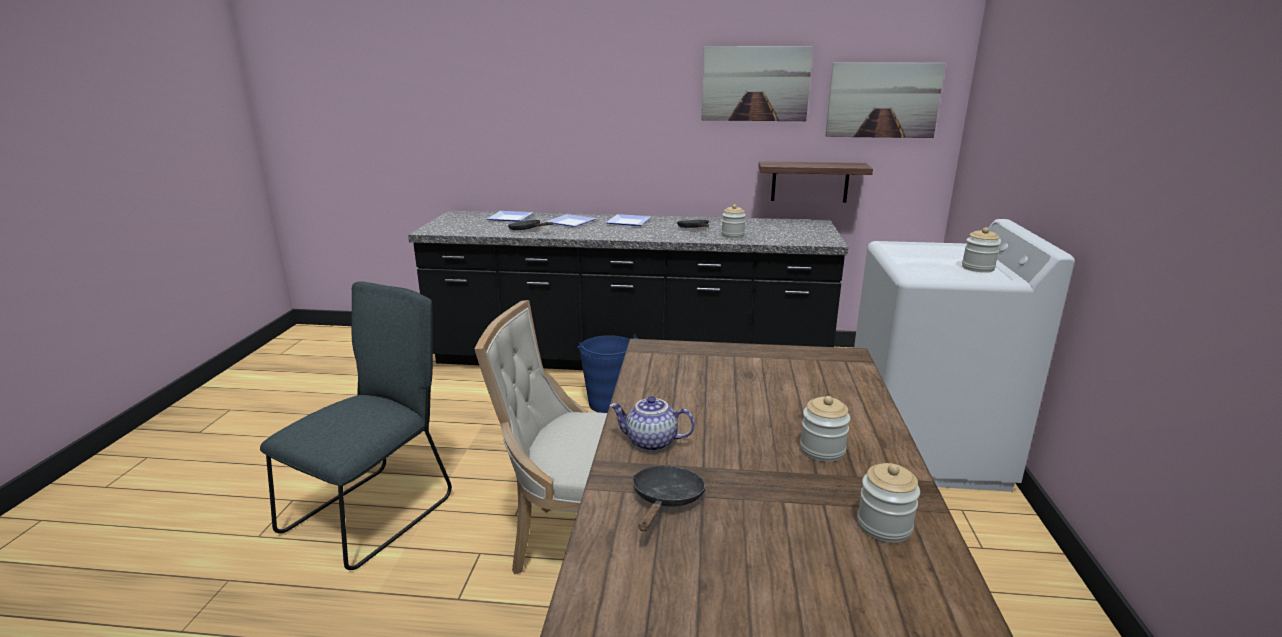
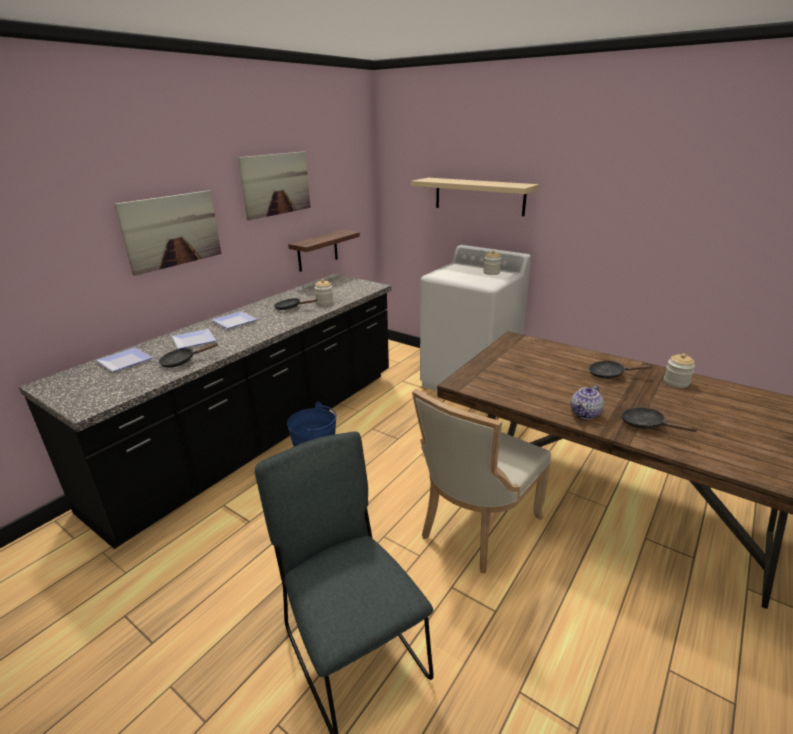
camera: 60 degrees left, 5 degrees up
(822, 450) = (610, 374): jar -> black frying pan
(883, 100) = (343, 185): picture -> picture (172, 231)
(1047, 135) = (479, 196): none -> beige shelf

